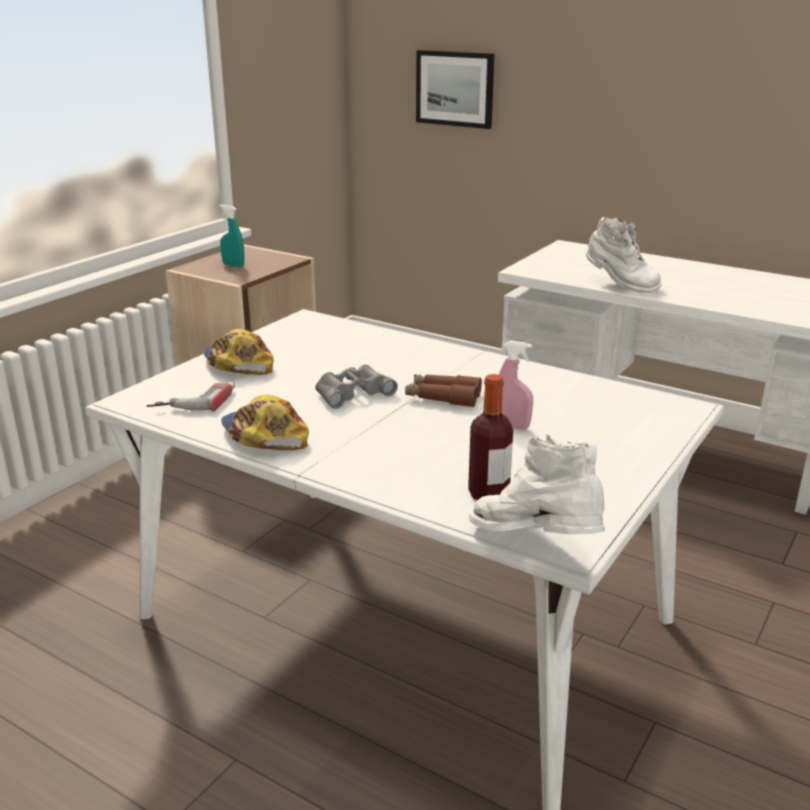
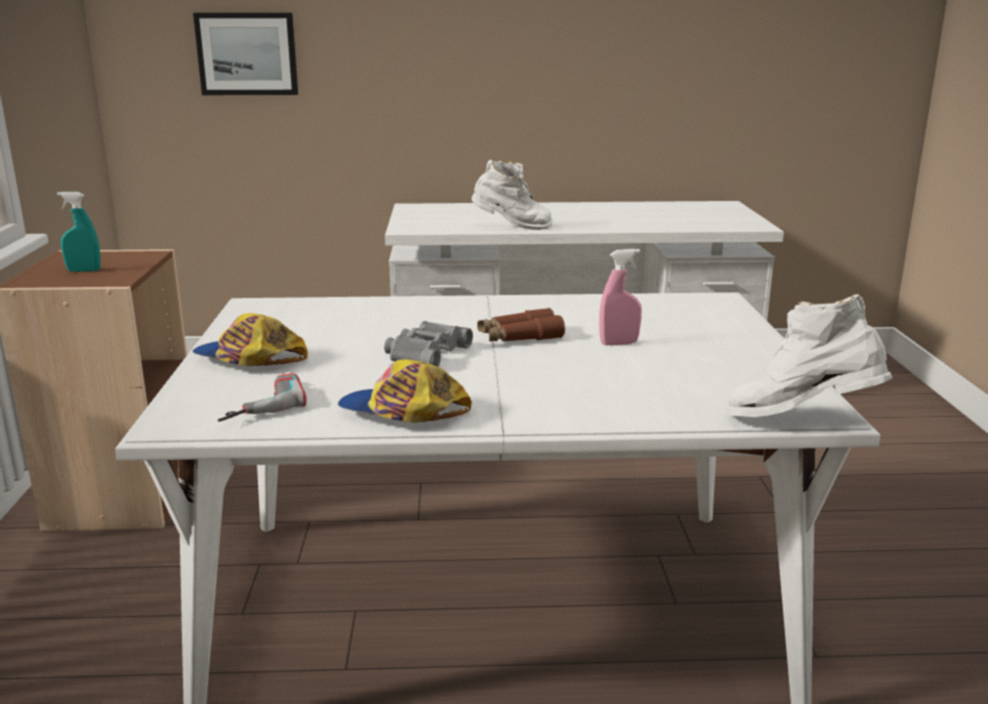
camera: 35 degrees left, 5 degrees down
(488, 494) = (697, 397): bottle -> none

